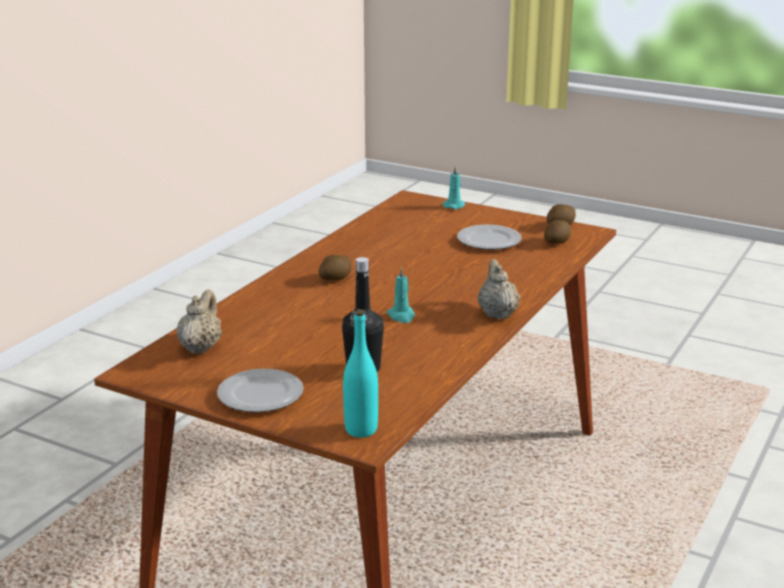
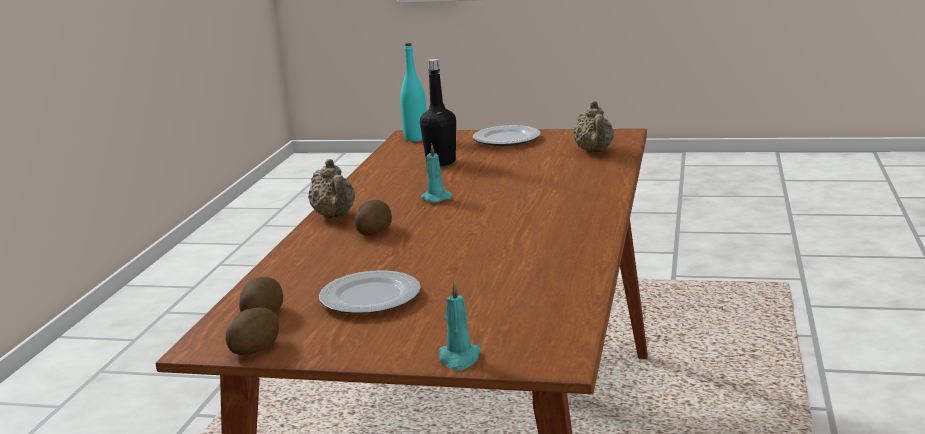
camera: 165 degrees right, 5 degrees down
(335, 279) = (539, 216): potato -> potato (374, 231)

